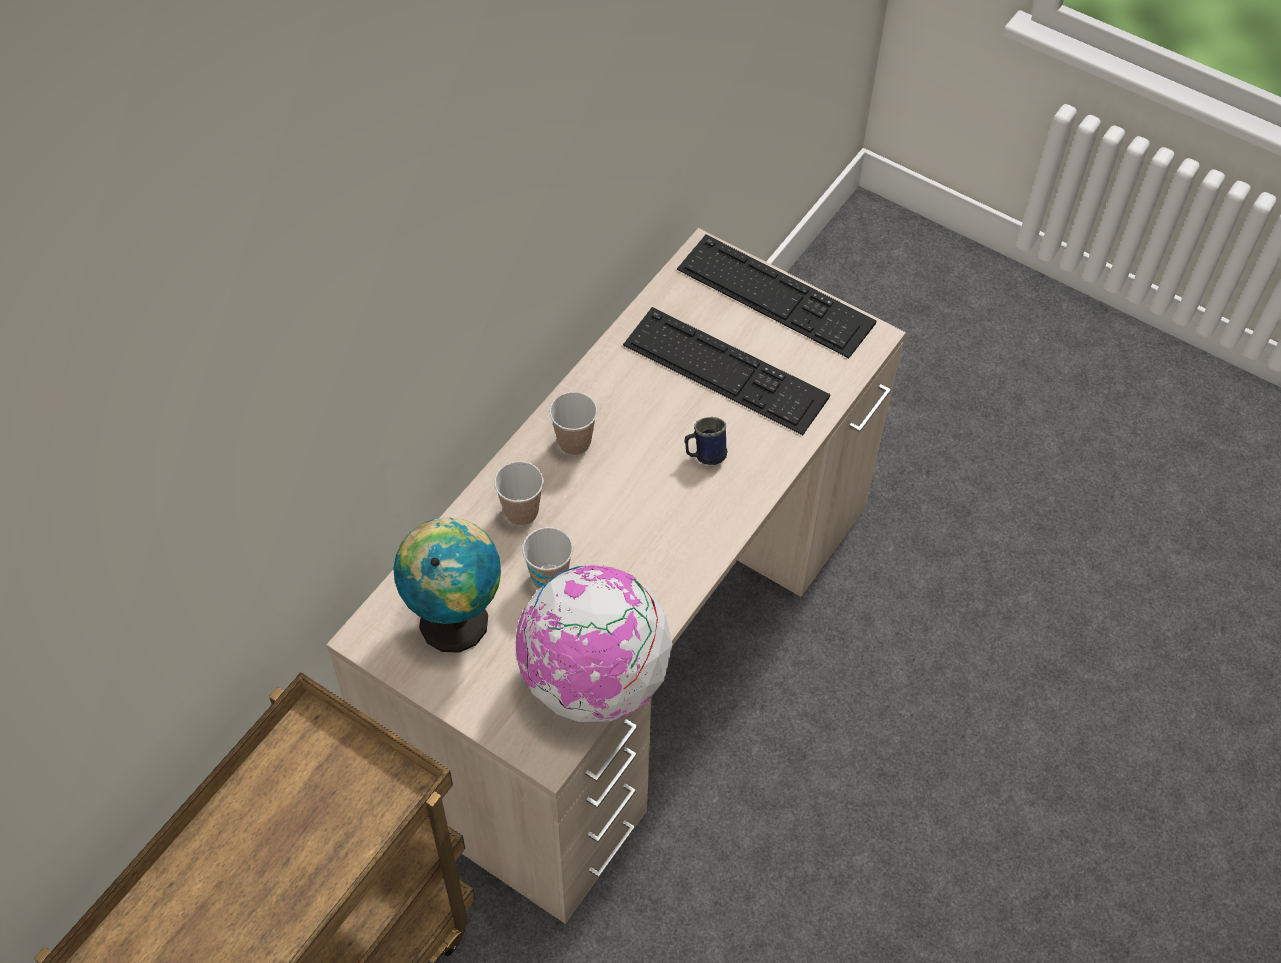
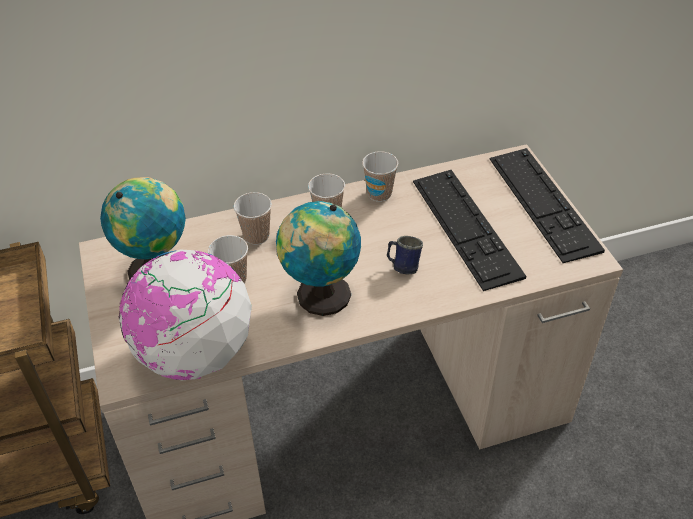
camera: 40 degrees right, 10 degrees down
(602, 381) = (379, 194): none -> cup
(656, 540) = (320, 297): none -> globe

